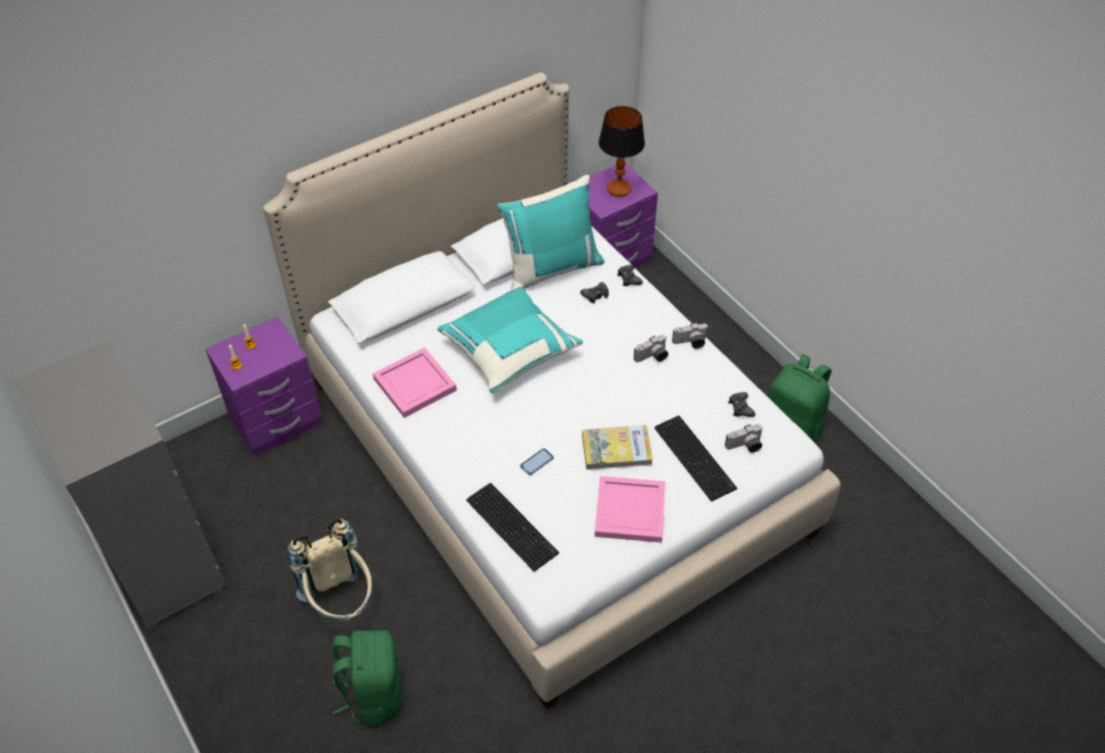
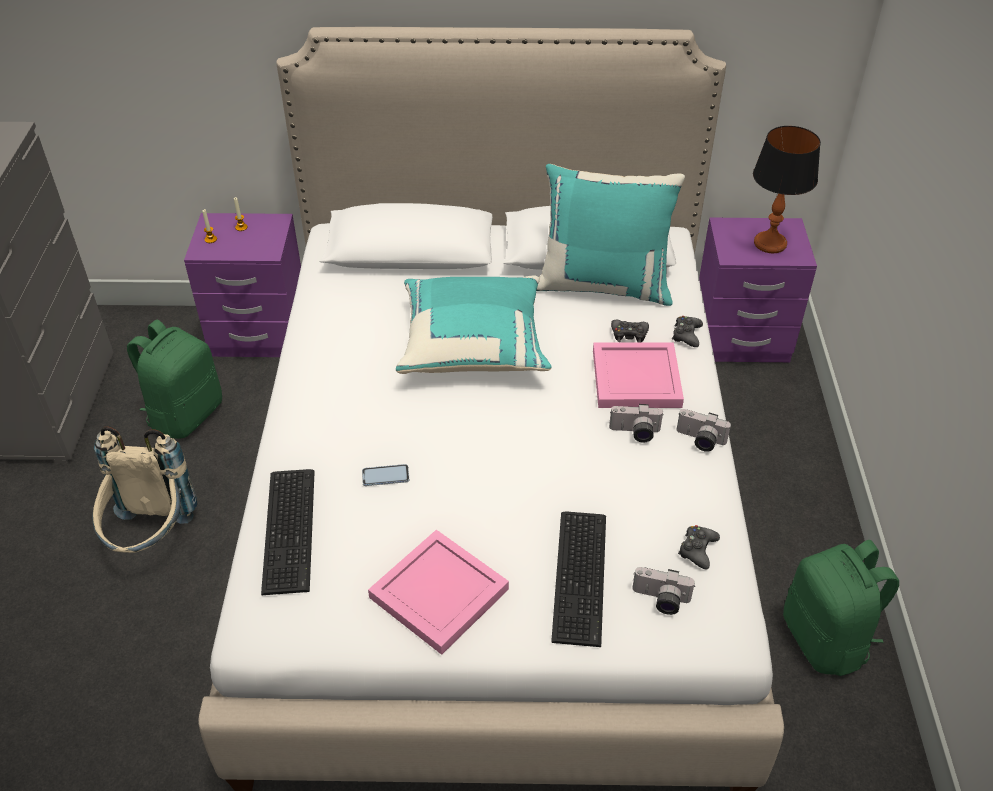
camera: 35 degrees right, 5 degrees down
(373, 694) = (90, 651): green backpack -> green backpack (185, 414)
(415, 383) = (343, 330): pink tray -> pink tray (637, 377)
(616, 450) = (491, 513): book -> none

